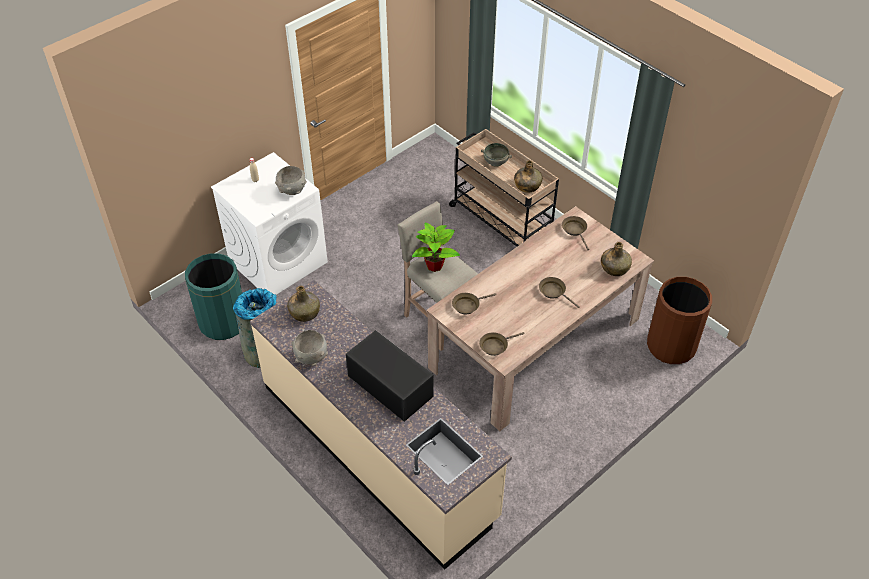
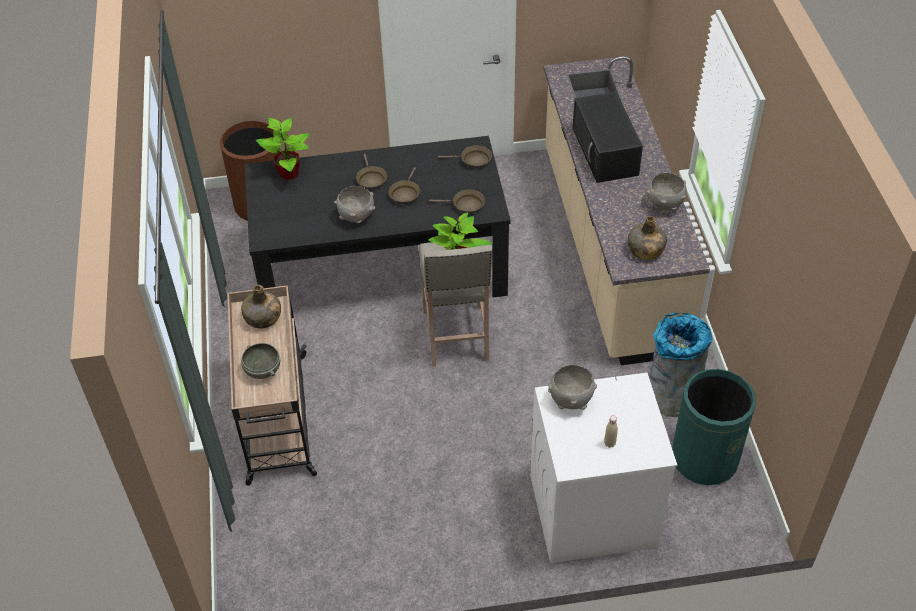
camera: 145 degrees left, 0 degrees up
(533, 259) = (357, 217): none -> grey bowl
(535, 343) = (381, 267): beige dining table -> black dining table
(575, 230) = (281, 226): brown frying pan -> brown frying pan (405, 193)
(614, 268) = (289, 173): green bottle -> potted plant

